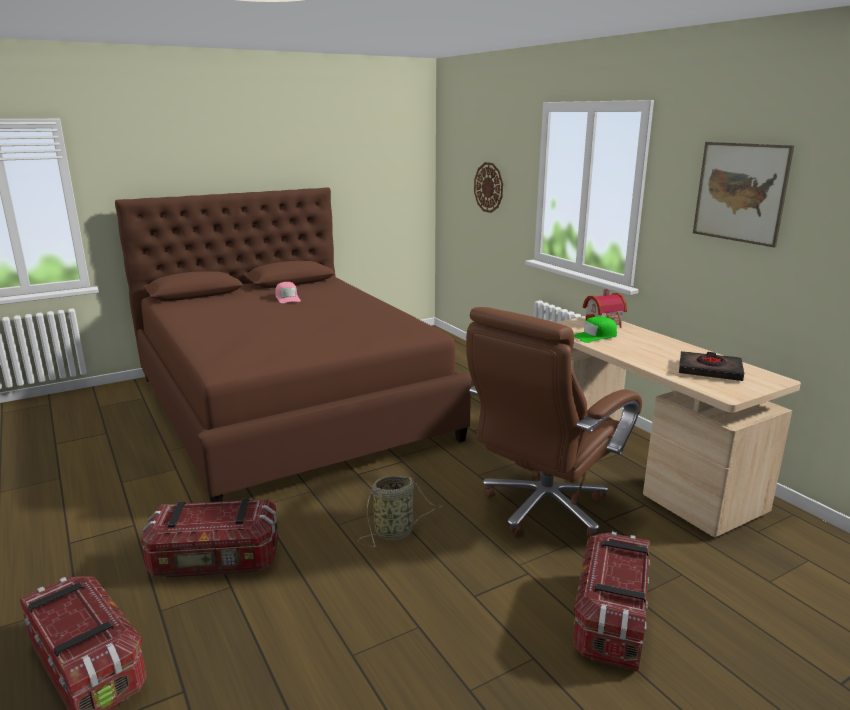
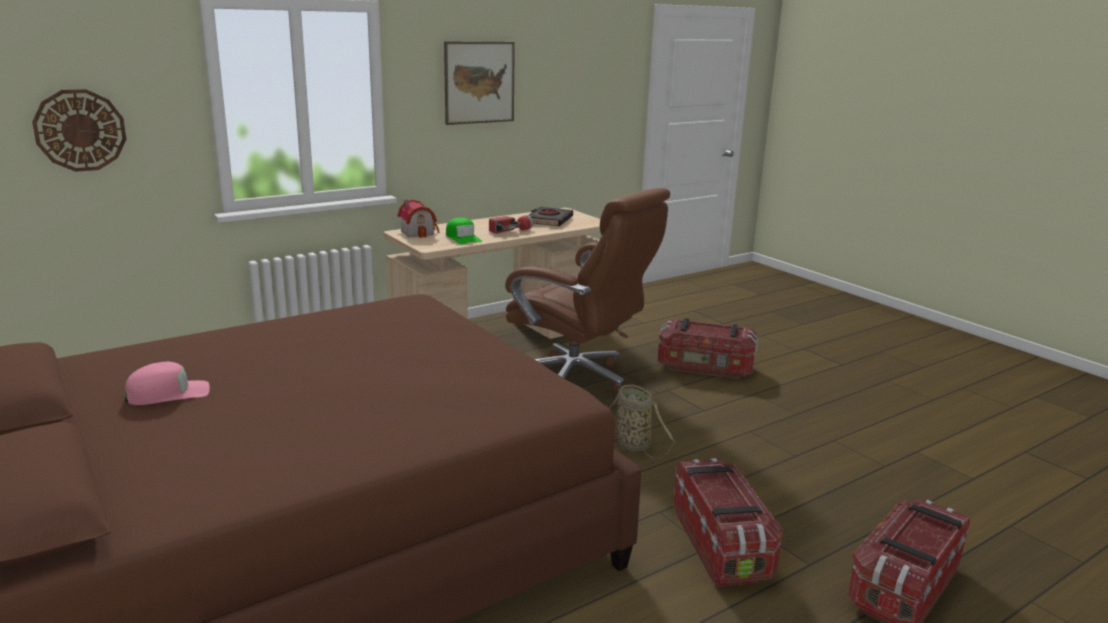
camera: 95 degrees left, 0 degrees up
(639, 353) = (510, 231): none -> flashlight

